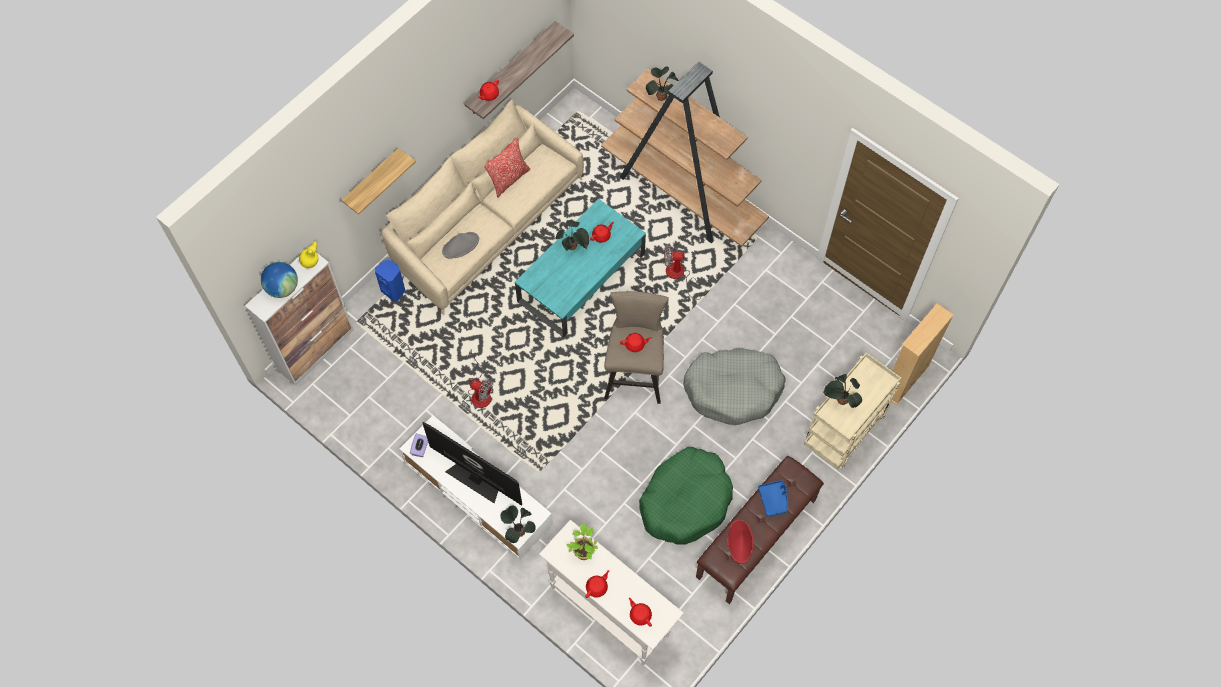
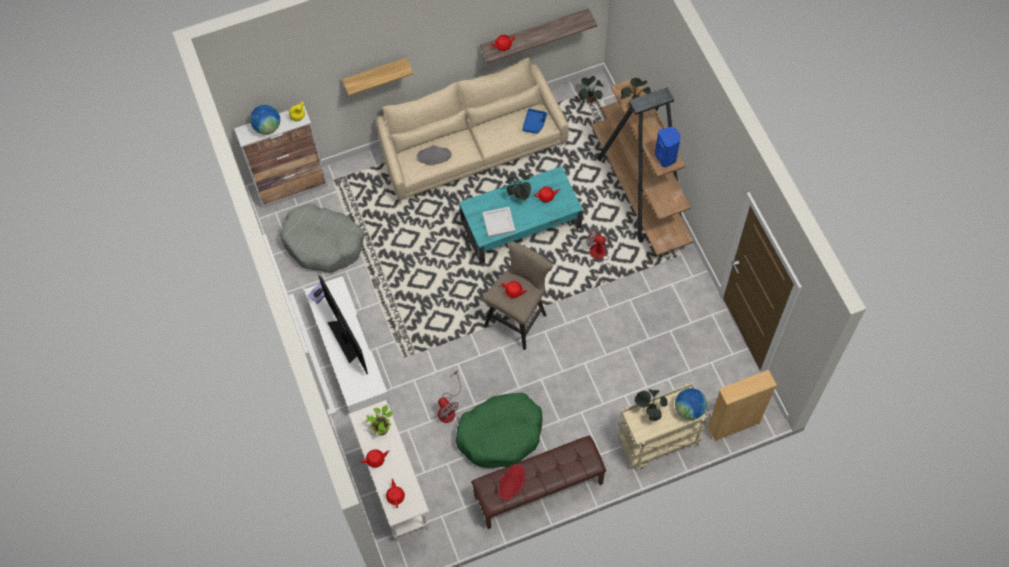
camera: 30 degrees right, 0 degrees up
(394, 290) = (374, 169): blue speaker -> blue speaker (666, 157)
(479, 392) = (393, 276): fan -> fan (448, 408)
(509, 179) = (500, 120): pillow -> none
(518, 531) = (355, 393): potted plant -> potted plant (590, 99)
(569, 284) = (499, 223): none -> white tray
(733, 390) = (588, 366): grey dog bed -> grey dog bed (323, 243)
(774, 500) = (557, 463): blue tray -> blue tray (534, 123)
(877, 380) = (689, 409): none -> globe

